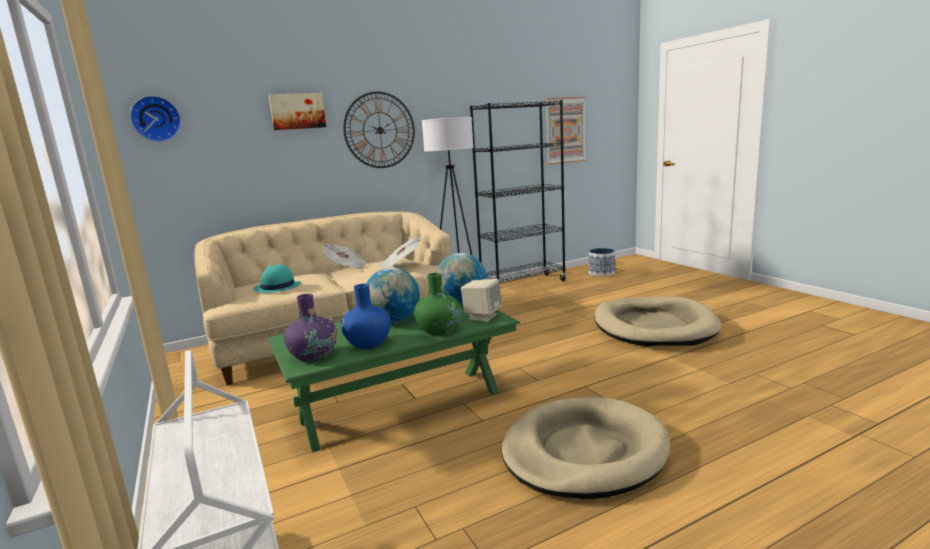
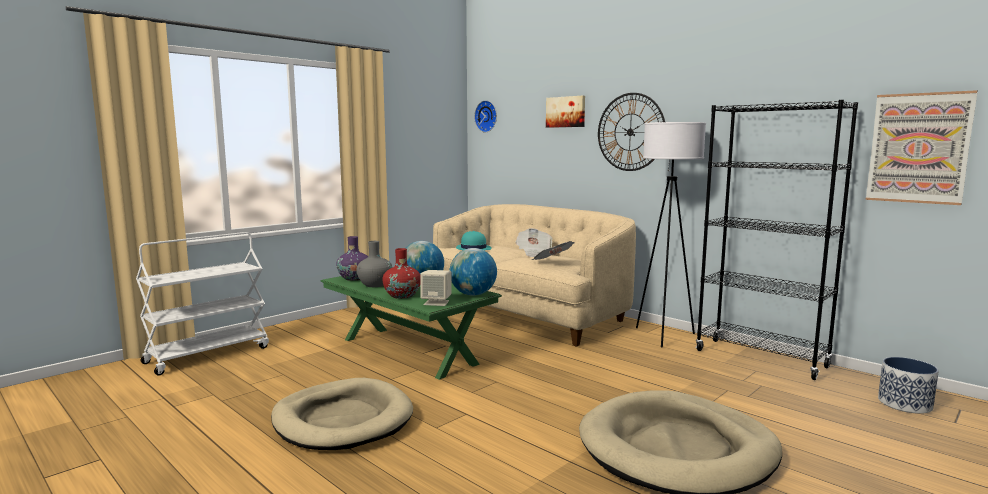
camera: 70 degrees right, 5 degrees down
(368, 344) = (375, 285): blue vase -> grey vase
(439, 330) = (402, 295): green vase -> red vase

